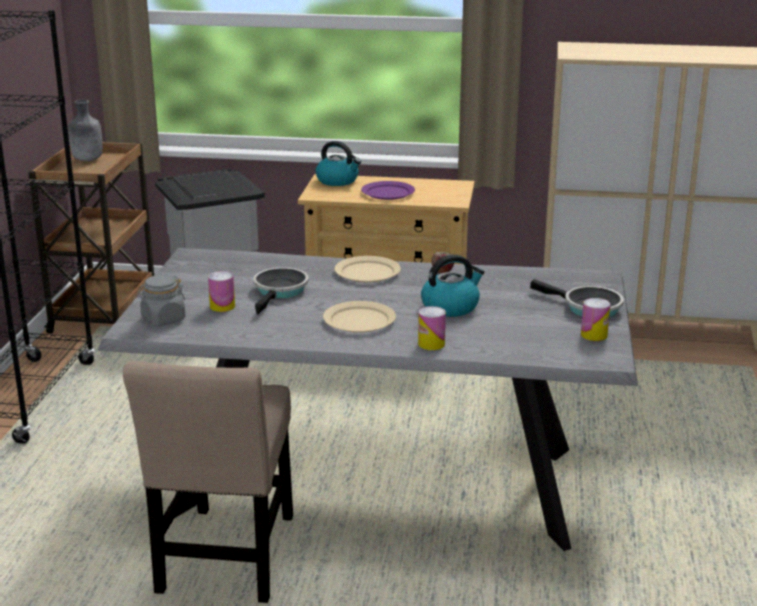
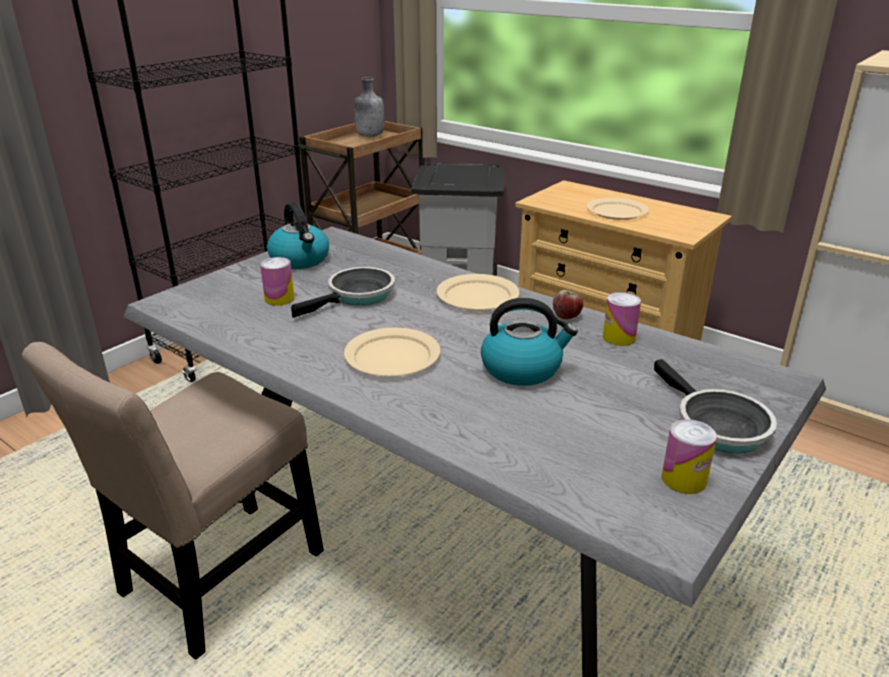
camera: 30 degrees right, 5 degrees up
(163, 319) = (207, 298): grey jar -> none
(338, 181) = (578, 191): kettle -> kettle (300, 260)
(388, 193) = (617, 211): purple plate -> beige plate
(431, 344) = (435, 418): can -> can (619, 337)

